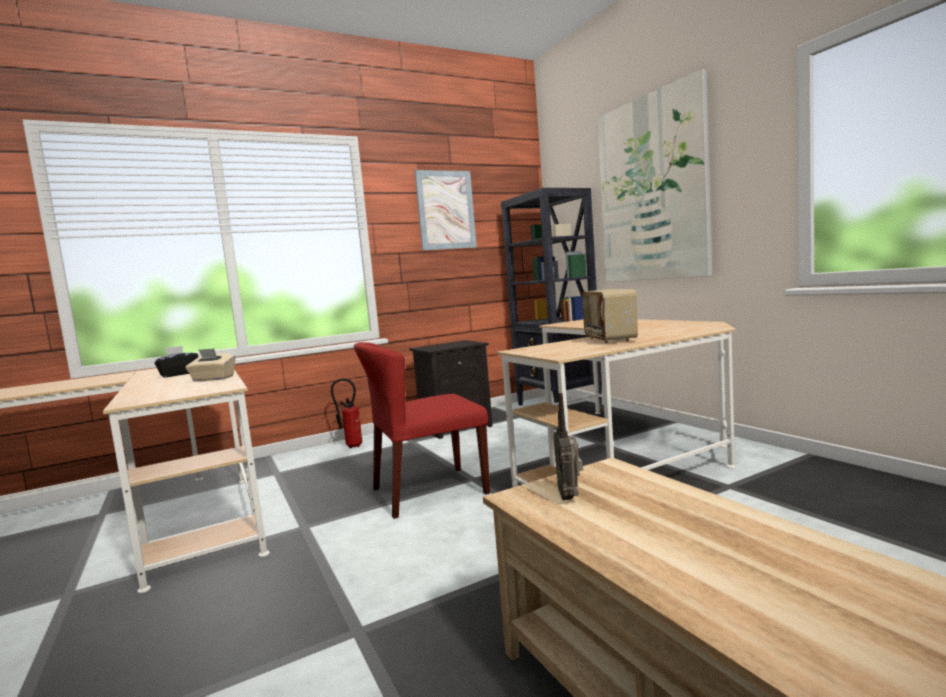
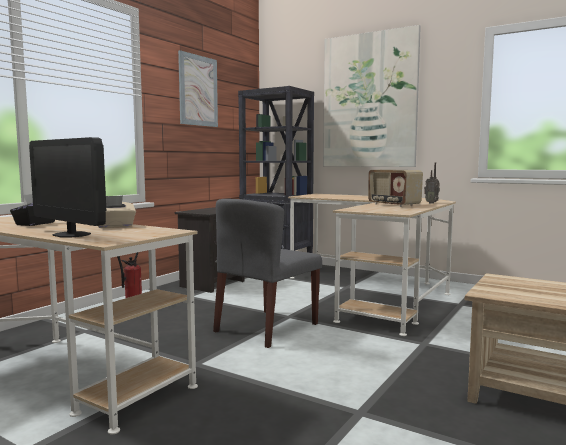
camera: 30 degrees left, 0 degrees up
(145, 391) = (71, 234): none -> monitor
(428, 491) = (266, 328): red chair -> grey chair
(570, 496) = (512, 290): radio -> radio (432, 203)

